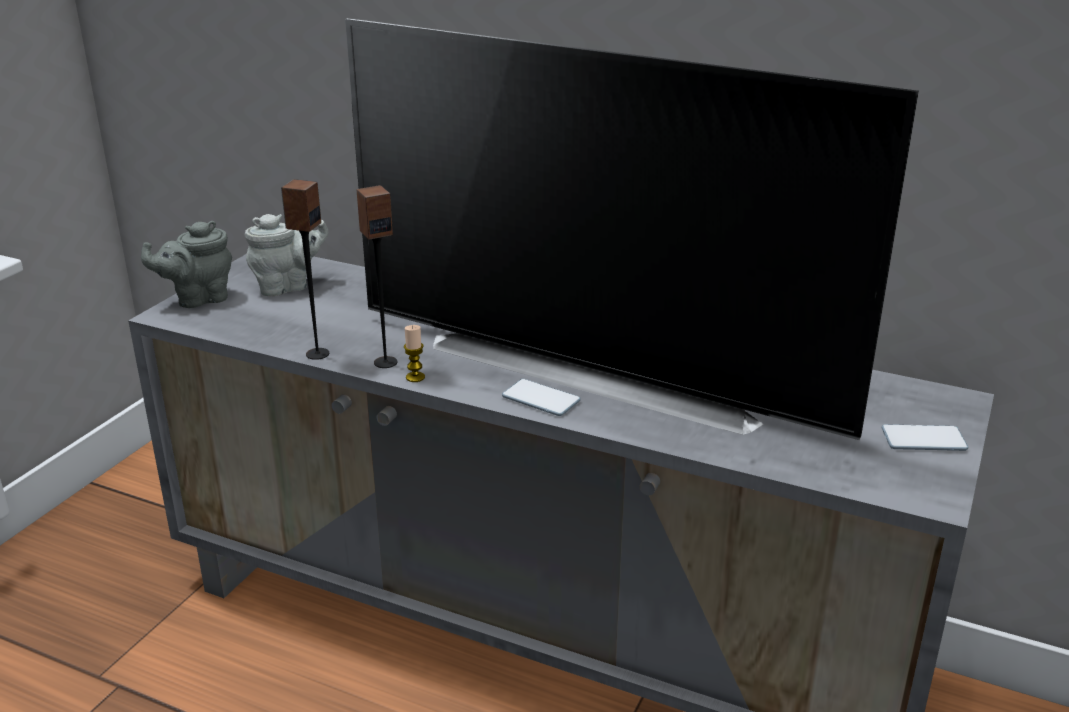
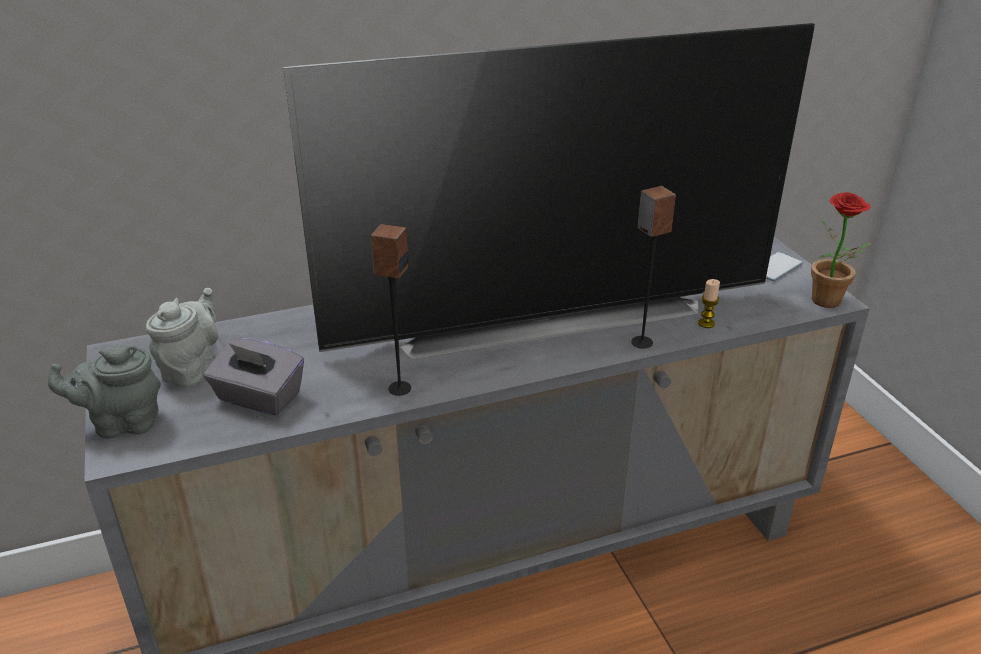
camera: 45 degrees left, 5 degrees up
(198, 299) = (122, 423): grey teapot -> grey teapot turned 60 degrees clockwise
(292, 322) = (258, 398): none -> grey tissue box
(317, 354) = (332, 412): speaker -> speaker (641, 342)
(415, 377) = (443, 387): candle -> candle (706, 323)
(541, 399) = (553, 355): phone -> none
(918, 498) = (828, 304): none -> potted plant

